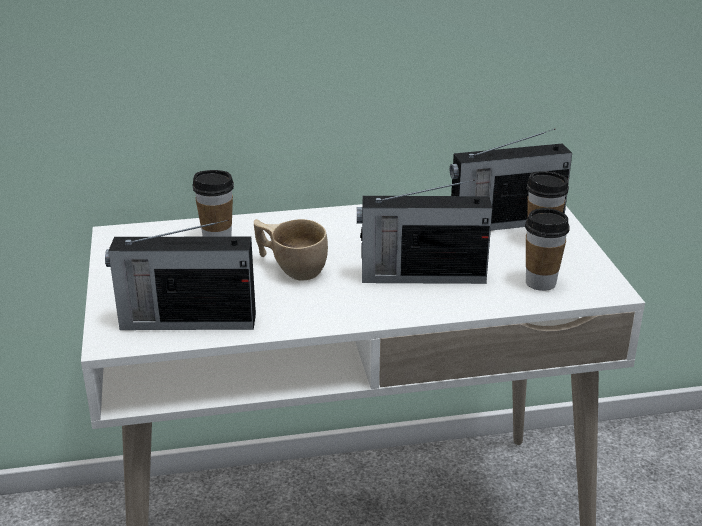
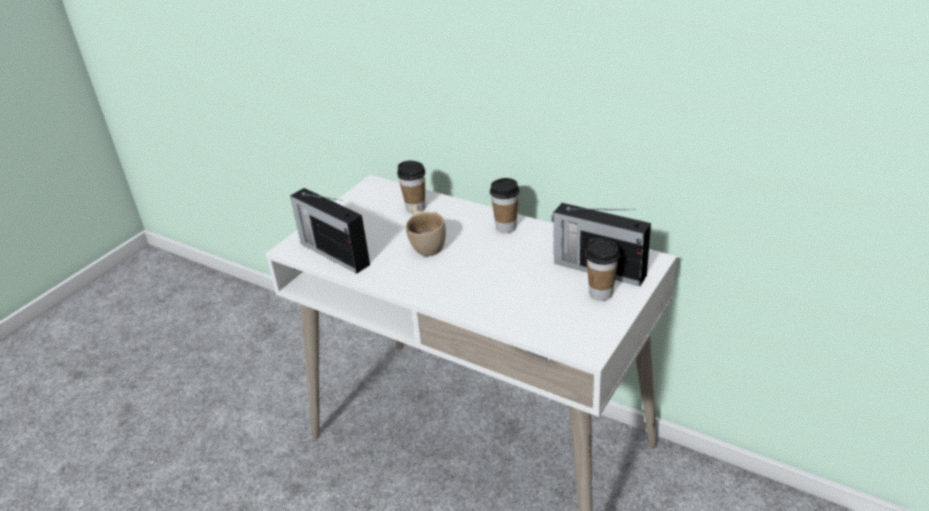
camera: 45 degrees right, 5 degrees up
(420, 276) = (487, 282): radio -> none
(540, 282) = (552, 322): cup -> cup (506, 227)

